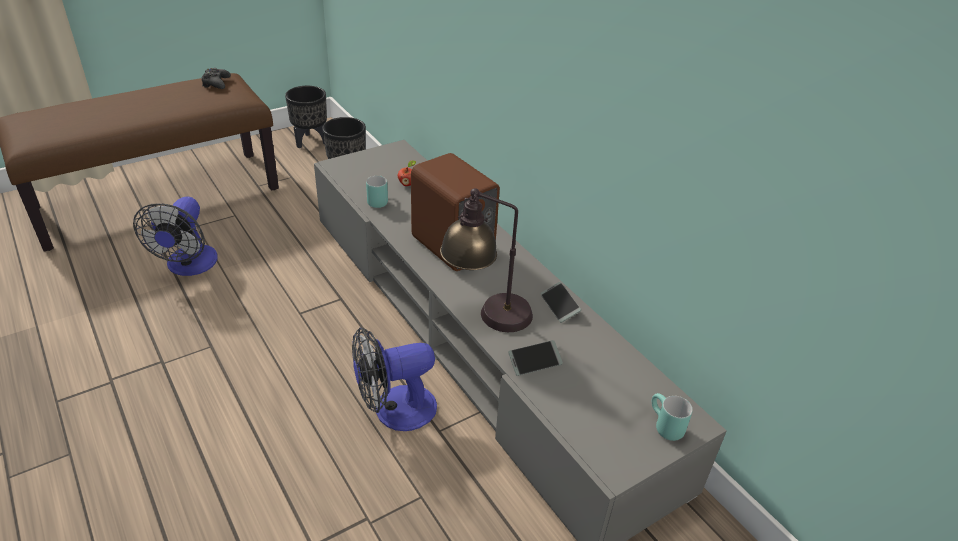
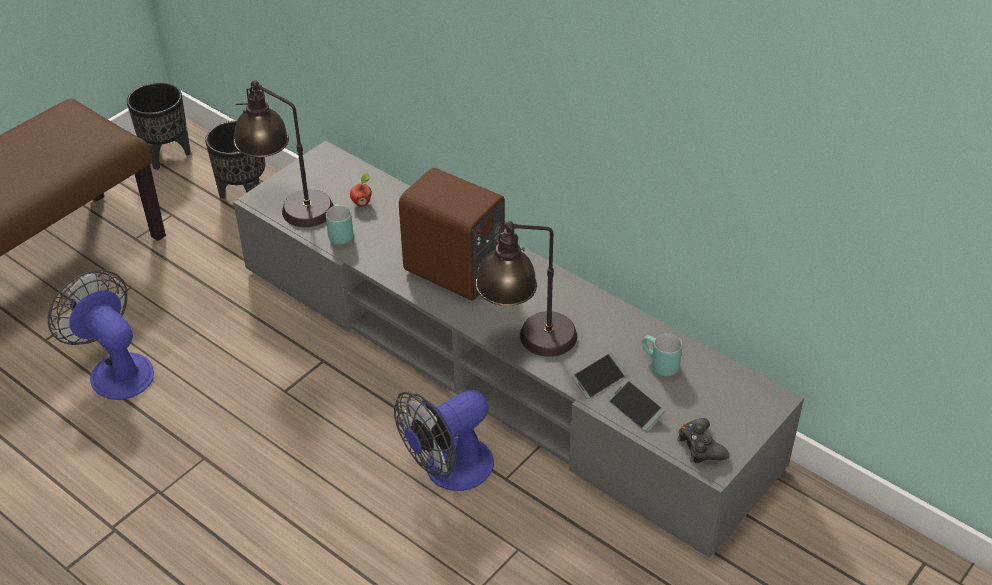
camera: 15 degrees left, 5 degrees up
(189, 266) = (115, 369): fan -> fan turned 150 degrees clockwise
(216, 83) = (62, 123): black game controller -> black game controller (700, 446)
(351, 174) = (289, 206): none -> table lamp
(559, 306) = (598, 311): phone -> phone (635, 409)
(663, 426) = (745, 410): turquoise mug -> turquoise mug (658, 365)

